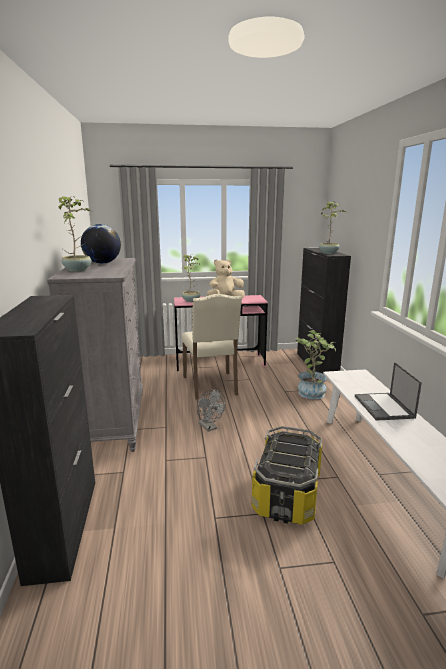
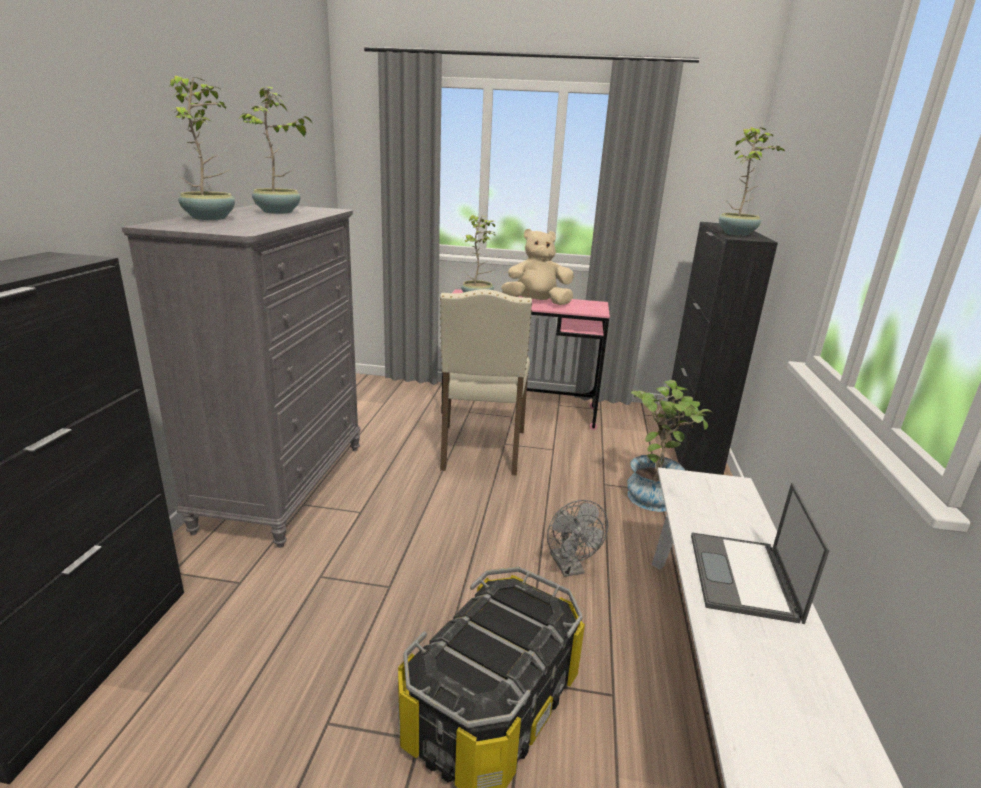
camera: 15 degrees right, 5 degrees up
(102, 263) = (278, 212): globe -> potted plant
(209, 427) = (431, 528): grey fan -> grey fan (570, 568)

